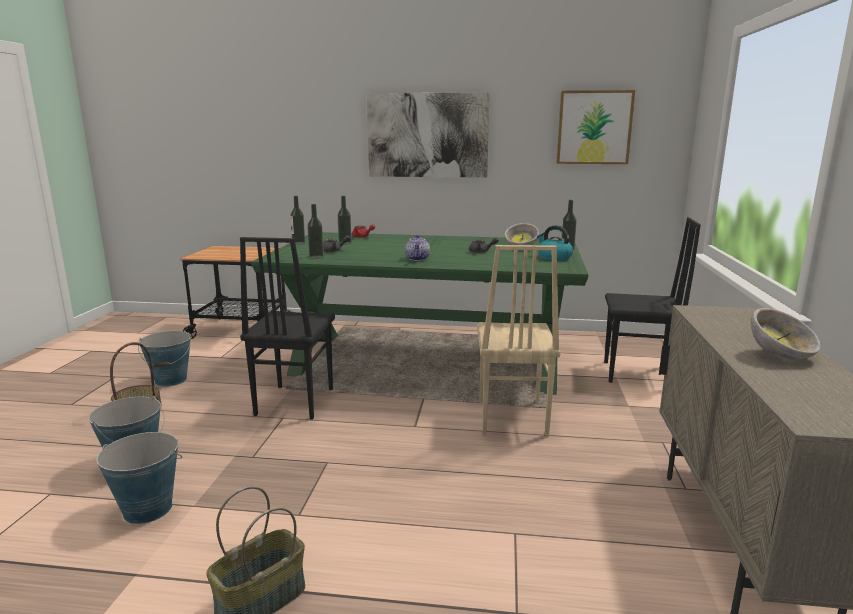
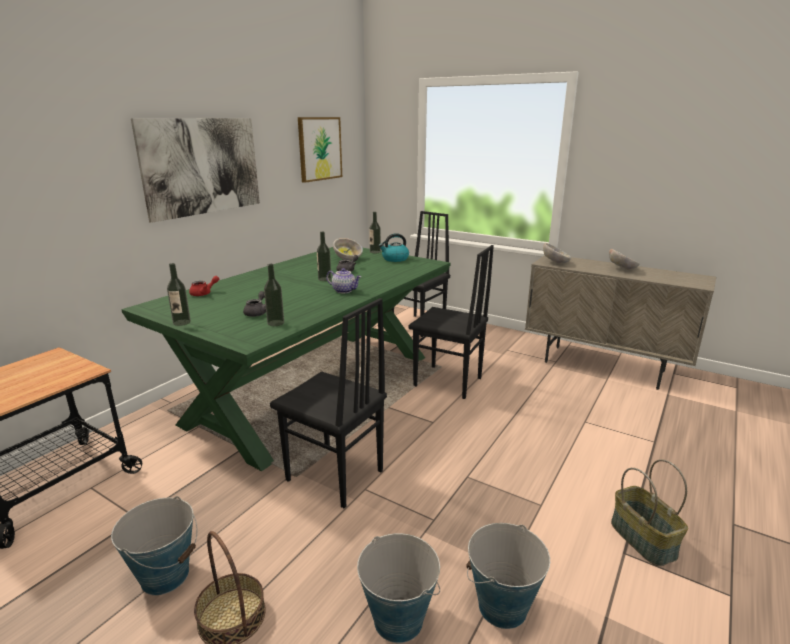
camera: 65 degrees left, 5 degrees up
(345, 243) = (224, 304): bottle -> bottle (324, 279)
(510, 418) = (448, 382): beige chair -> black chair
(711, 315) = (555, 263): none -> bowl

